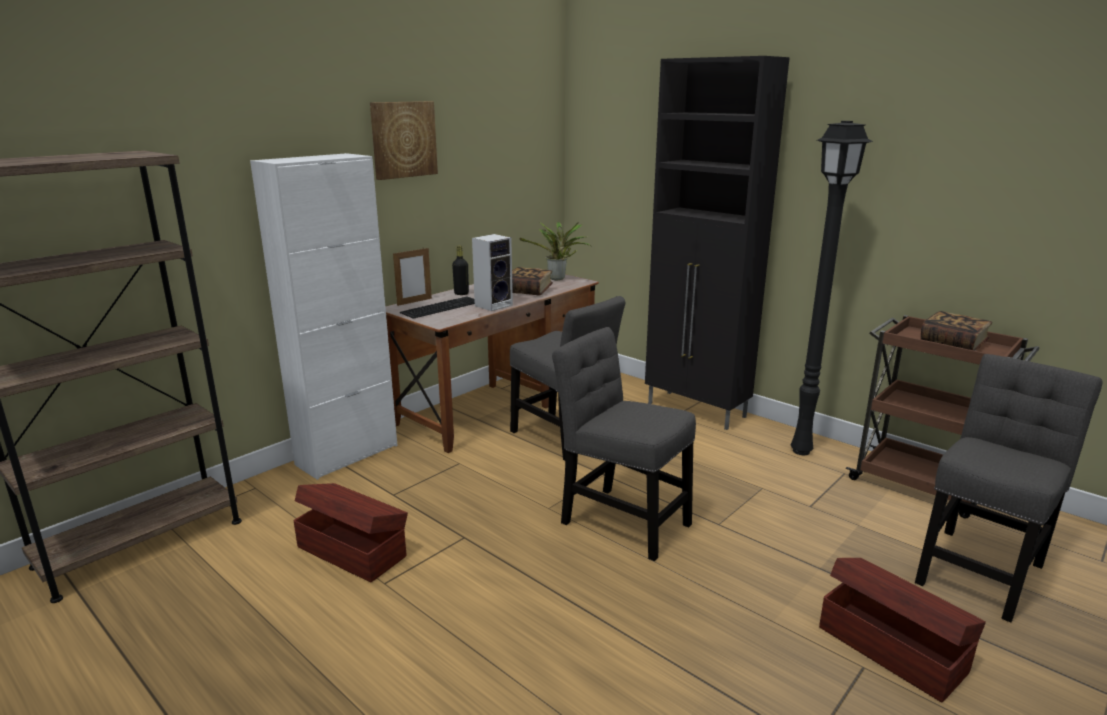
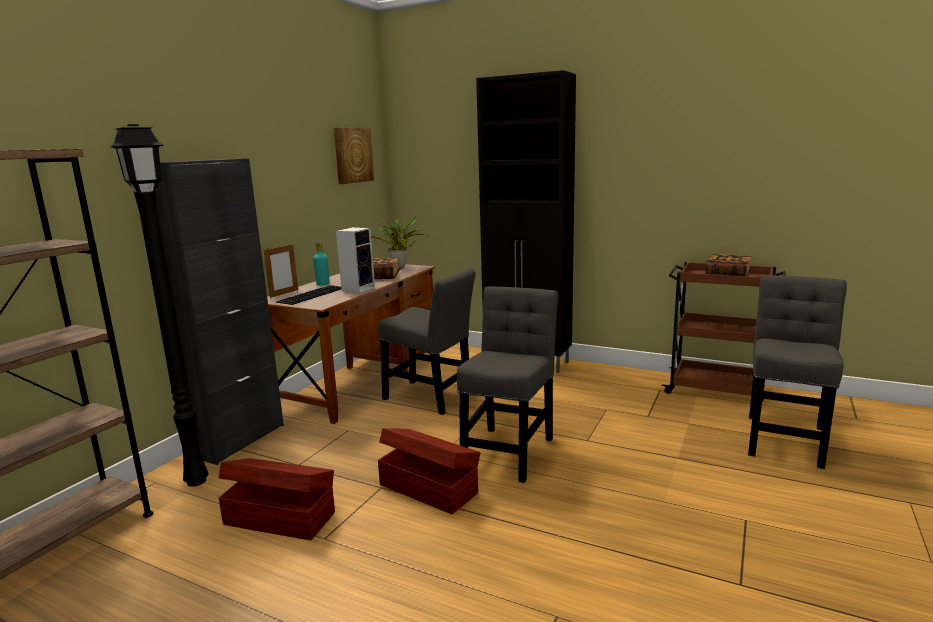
camera: 15 degrees left, 5 degrees down
(347, 455) = (238, 440): white cabinet -> black cabinet
(403, 139) = (264, 149): picture -> picture (353, 155)
(461, 293) = (323, 284): black bottle -> turquoise bottle
(620, 520) = (509, 451): grey chair -> grey chair turned 90 degrees clockwise
(799, 451) = (619, 380): black floor lamp -> black floor lamp (194, 481)
(891, 647) = (756, 502): brown storage box -> brown storage box (428, 487)

